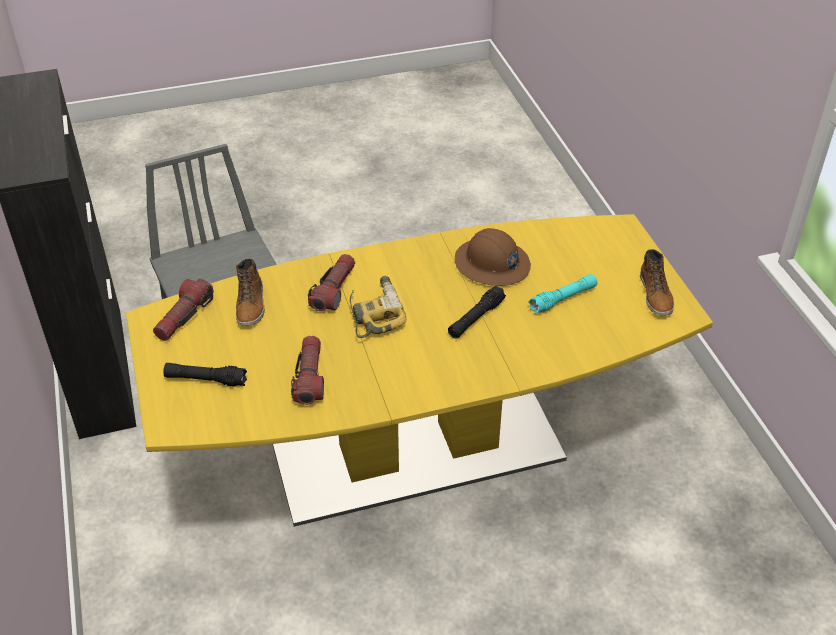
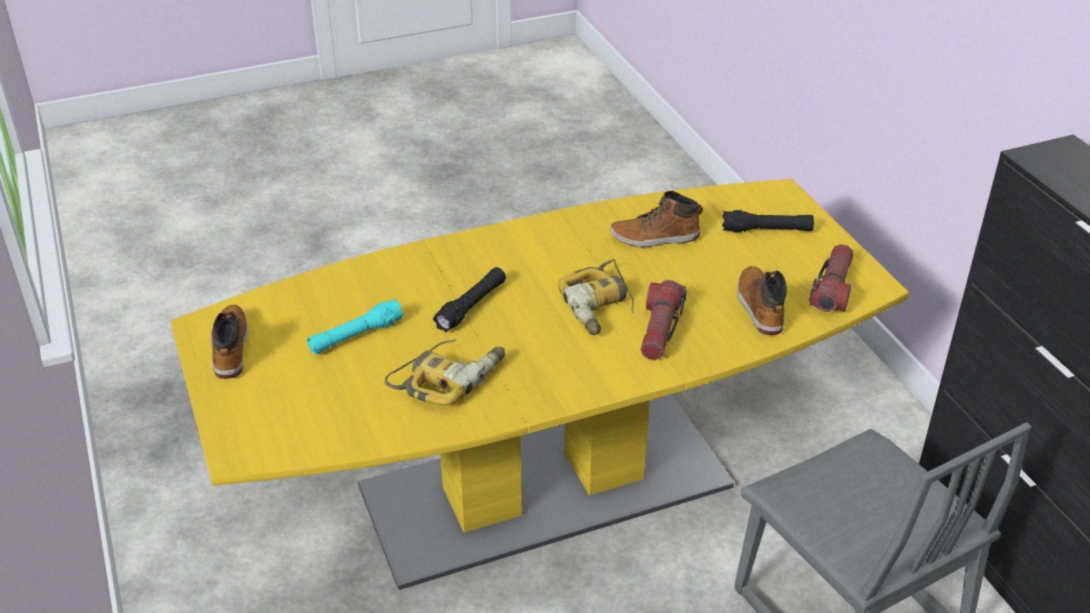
camera: 175 degrees right, 5 degrees down
(310, 378) = (655, 238): flashlight -> boot
(492, 264) = (448, 378): brown hard hat -> power drill

